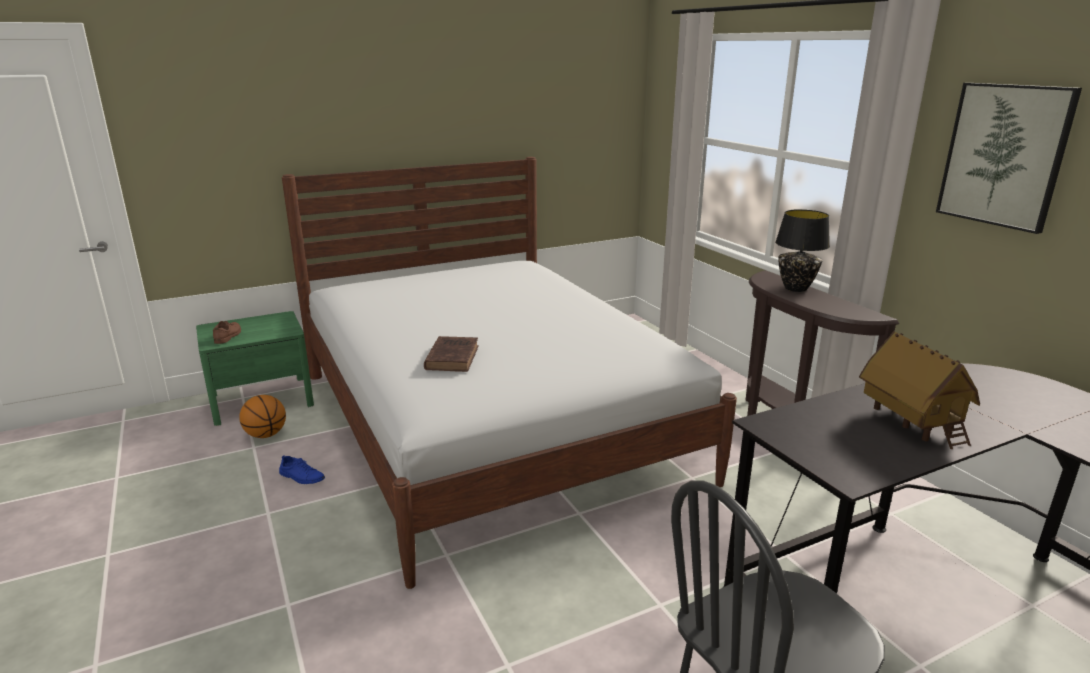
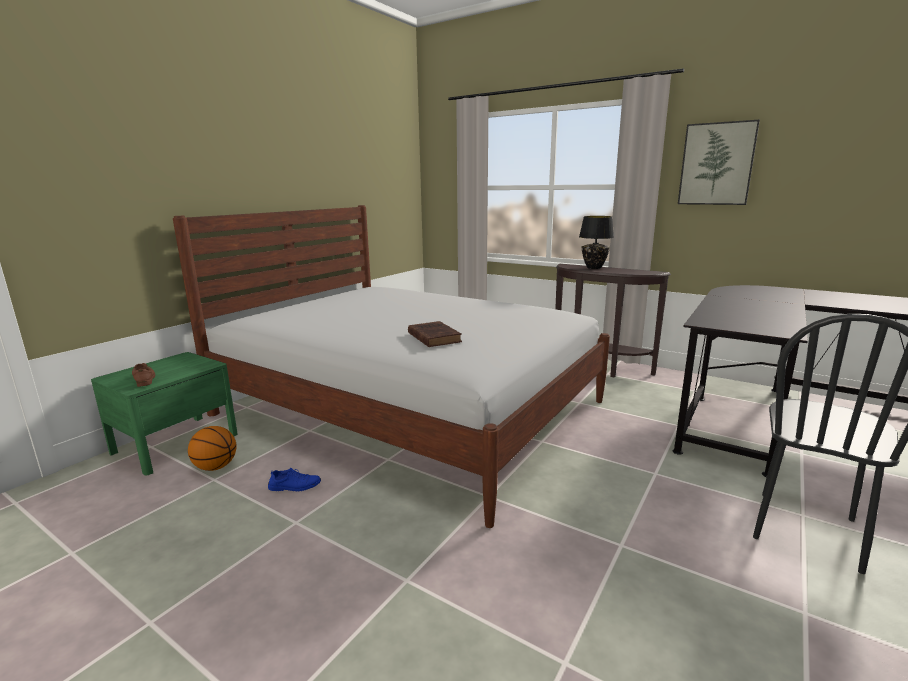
camera: 30 degrees left, 5 degrees down
(910, 423) = (757, 309): toy house -> none

